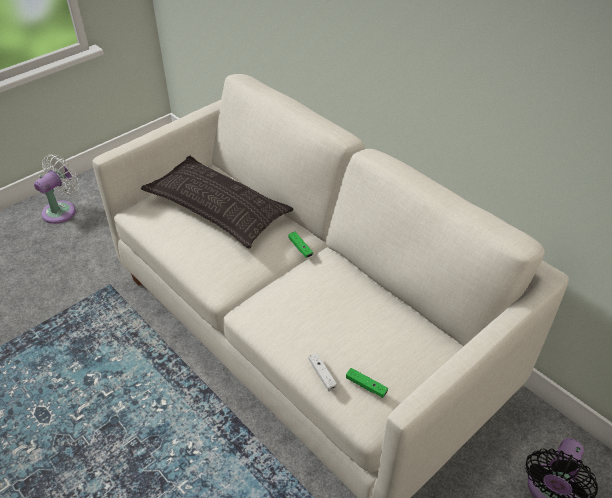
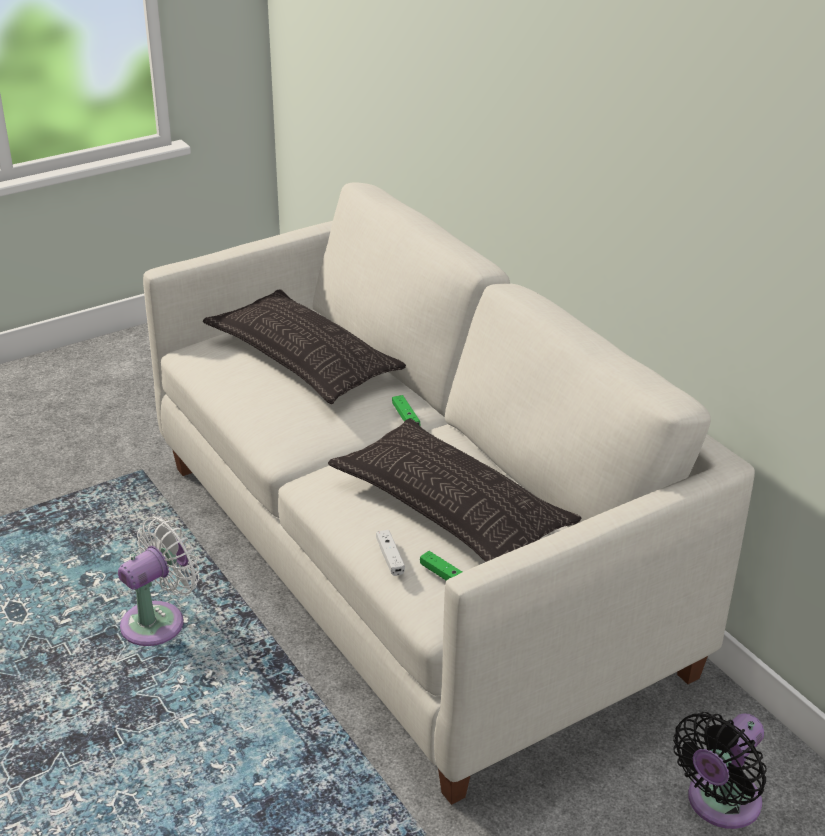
camera: 10 degrees right, 10 degrees down
(62, 210) = (95, 371): white fan -> white fan (159, 621)
(353, 323) = (451, 507): none -> pillow

